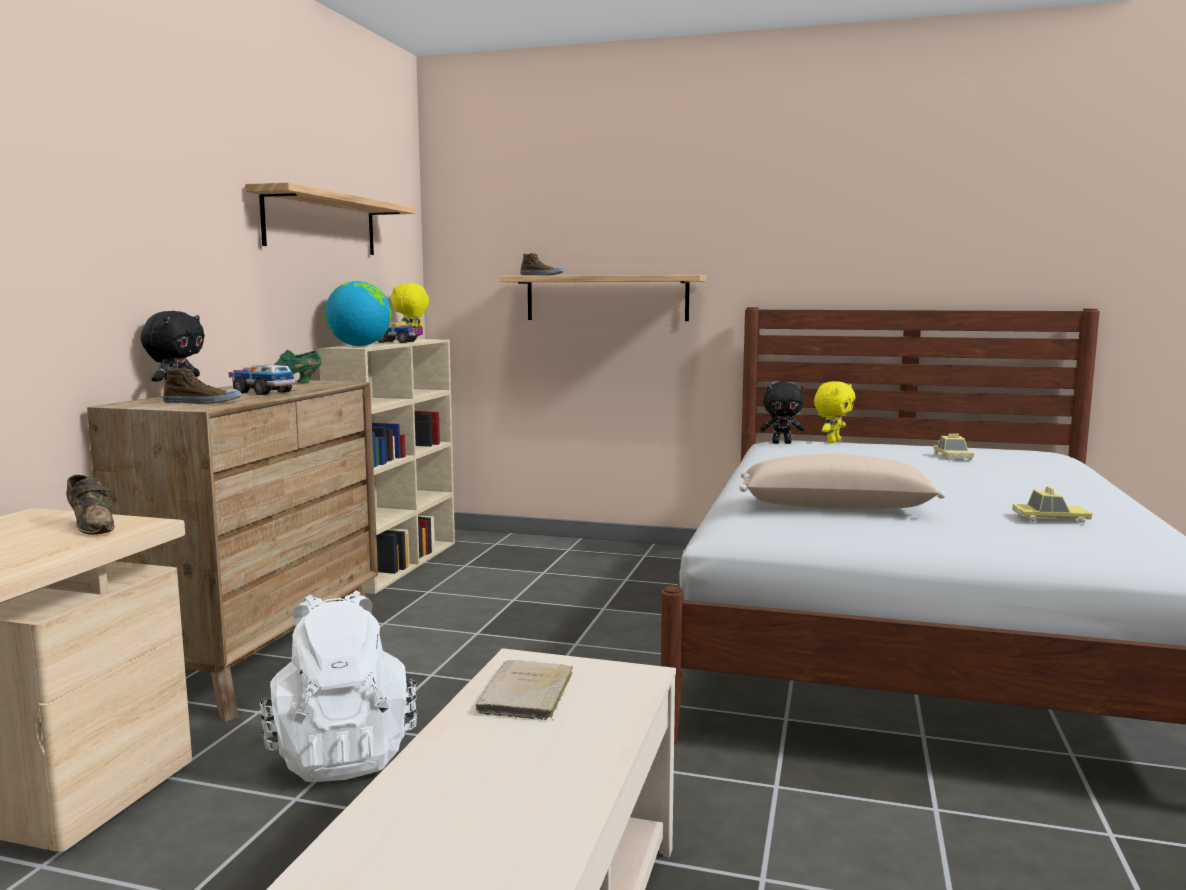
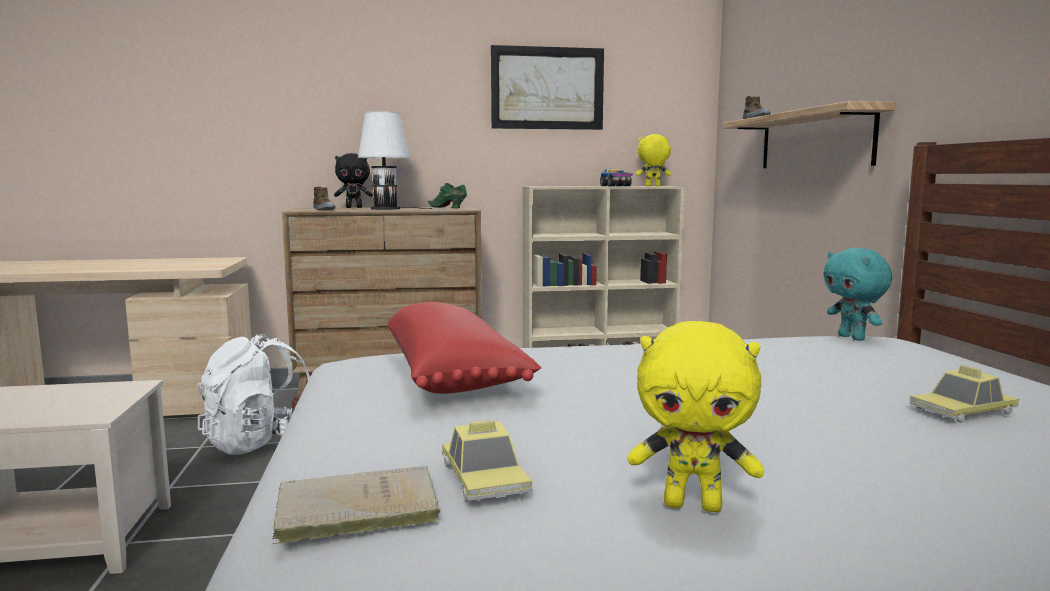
camera: 65 degrees right, 0 degrees up
(91, 527) = (203, 265): brown shoe -> none
(262, 392) = (388, 209): toy truck -> white table lamp
(321, 224) = (547, 88): shelf -> picture
(360, 345) = (556, 186): globe -> none
(525, 695) = (65, 395): beige book -> beige book (352, 509)
(782, 443) = (852, 338): black plush toy -> turquoise plush toy
(832, 442) = (938, 355): yellow plush toy -> yellow plush toy (693, 505)
(836, 506) = (454, 375): beige pillow -> red pillow

